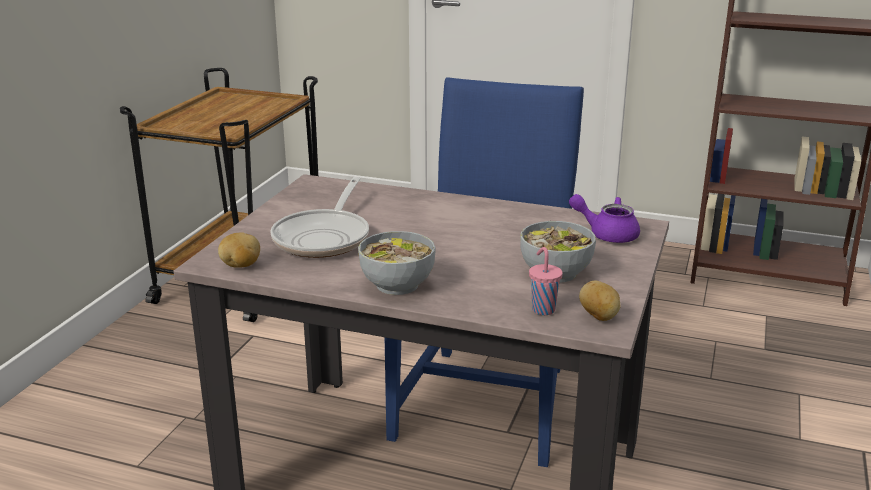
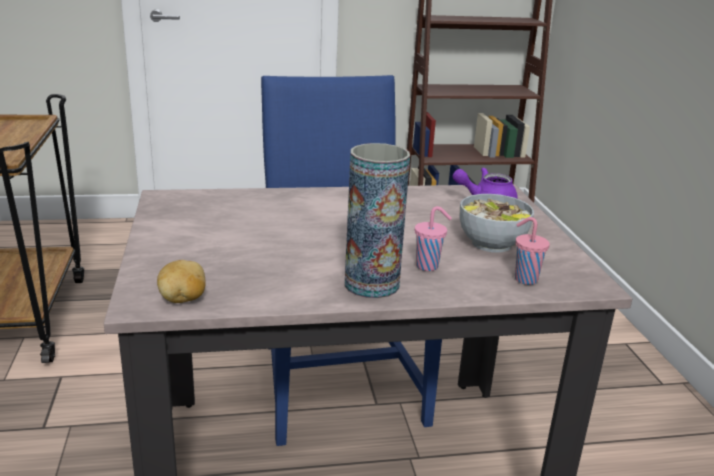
camera: 30 degrees left, 0 degrees up
(325, 237) = (241, 250): frying pan -> none
(396, 285) = (371, 284): bowl -> vase
(466, 280) = (428, 266): none -> pink cup
(599, 317) = (575, 275): potato -> none

